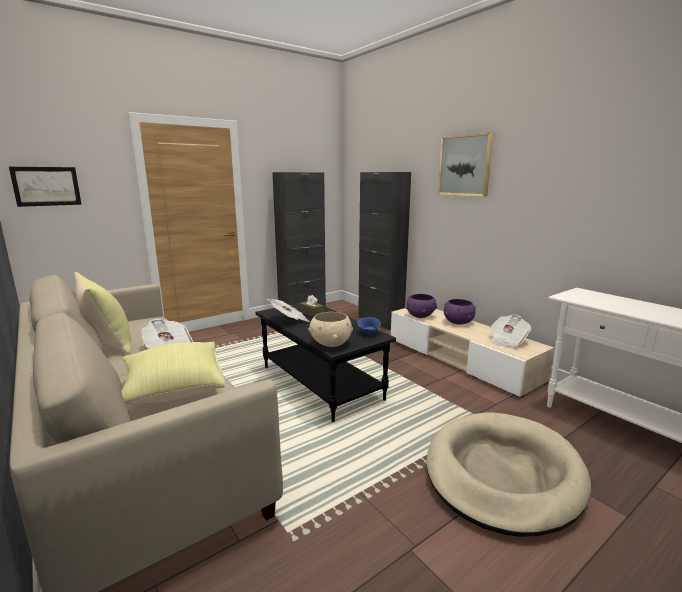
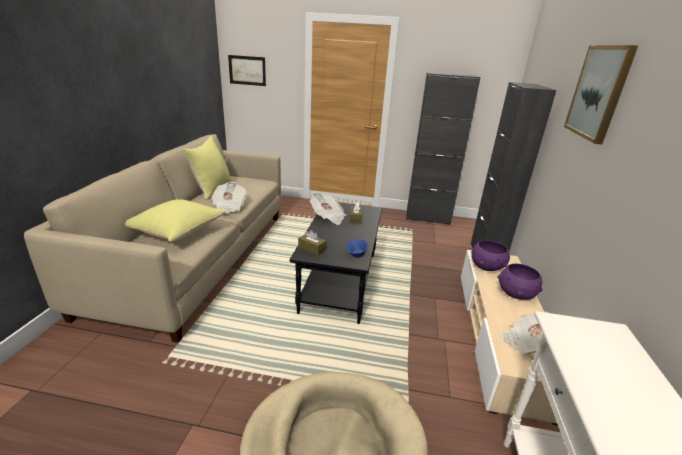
camera: 45 degrees right, 10 degrees up
(331, 343) = (312, 249): beige bowl -> brown tissue box

